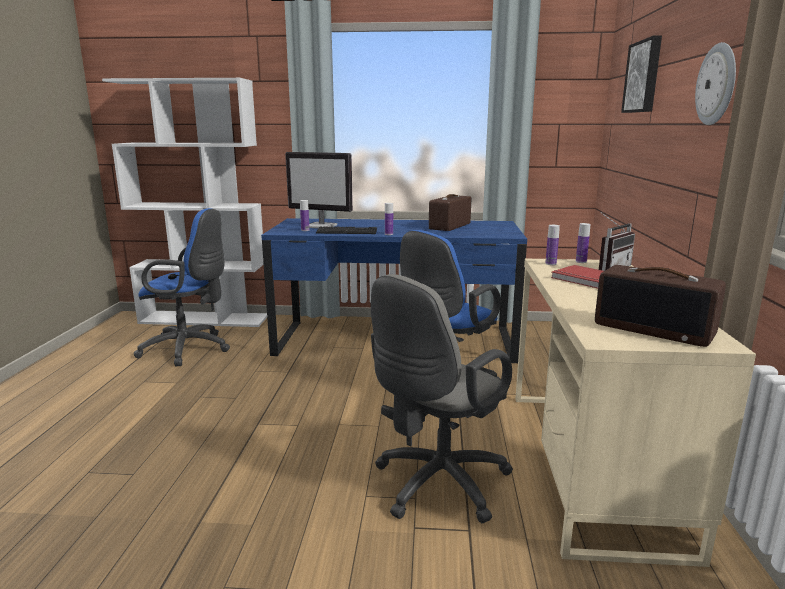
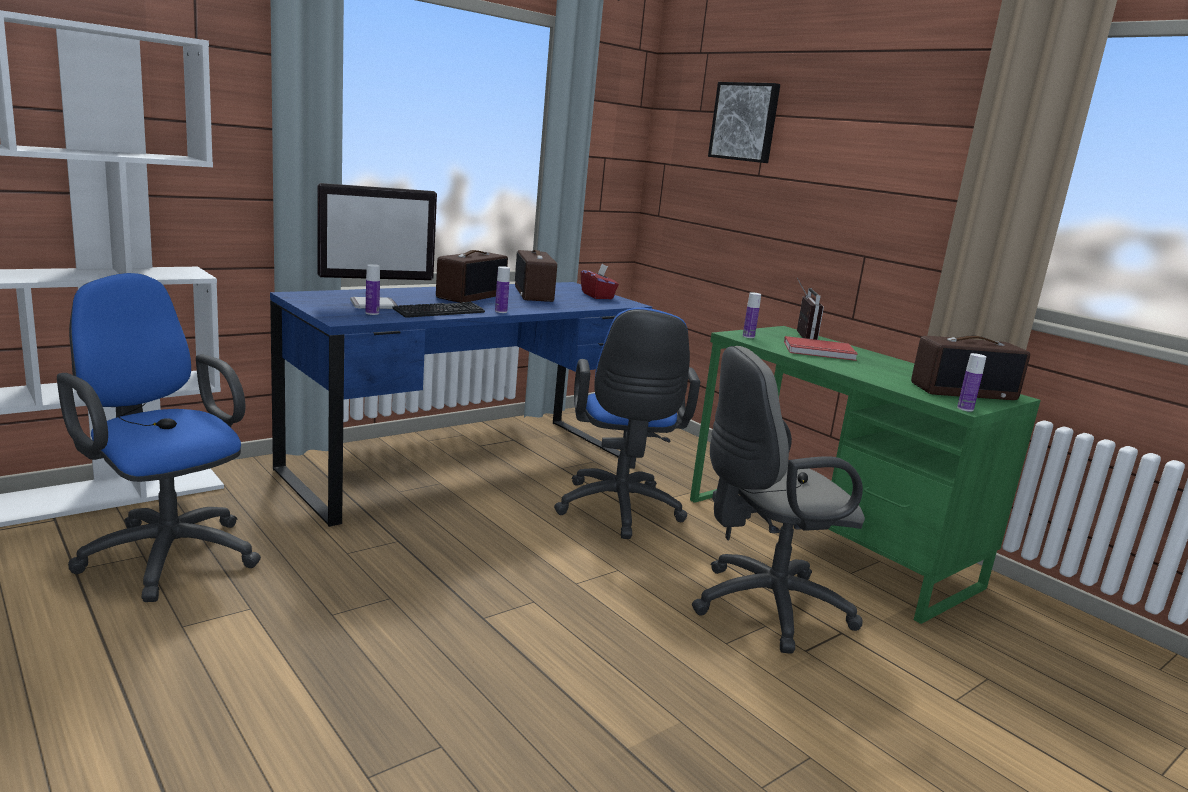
camera: 45 degrees left, 0 degrees up
(190, 349) = (165, 552): blue office chair -> blue office chair turned 105 degrees counterclockwise
(399, 225) = (471, 296): none -> radio
(436, 486) = (761, 607): grey office chair -> grey office chair turned 75 degrees clockwise
(500, 230) = (597, 296): none -> red tissue box
(581, 261) = (762, 331): bottle -> bottle (965, 409)
(589, 464) = (827, 541): beige desk -> green desk
(717, 84) = (894, 155): wall clock -> none

